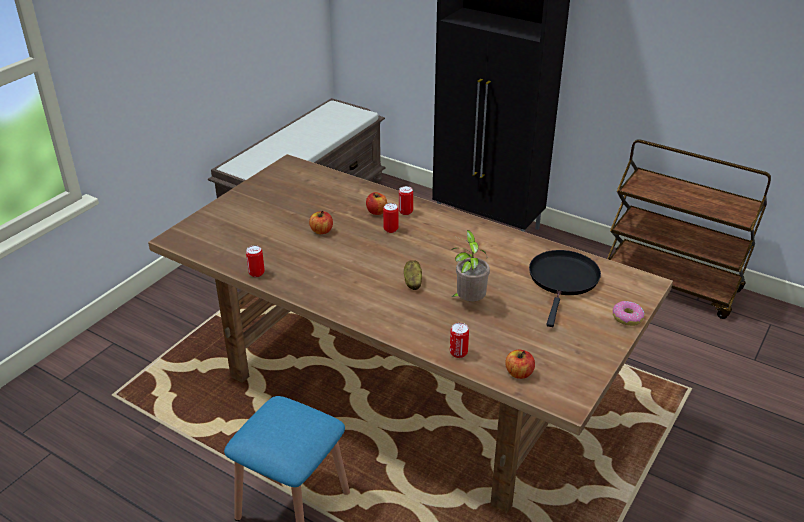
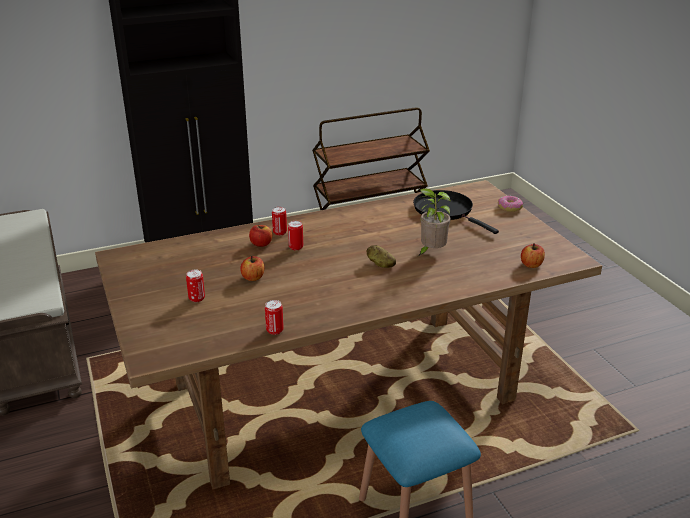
camera: 55 degrees left, 5 degrees down
(458, 353) = (487, 278): can -> can (197, 298)

